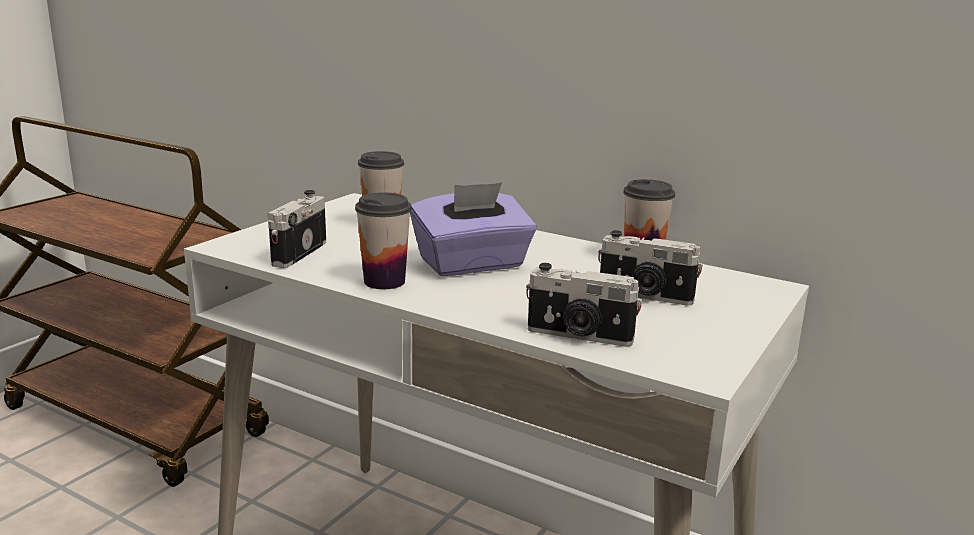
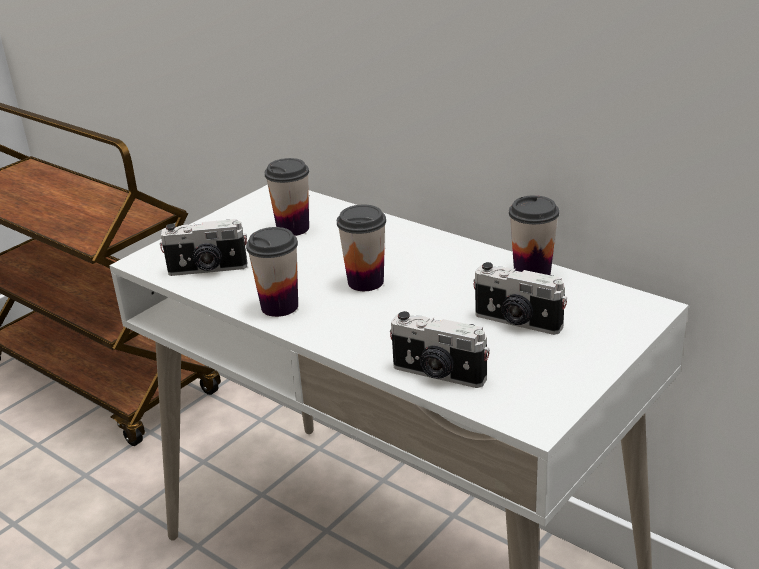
camera: 10 degrees right, 10 degrees up
(296, 253) = (208, 269): camera -> camera turned 120 degrees counterclockwise
(472, 264) = (365, 282): purple tissue box -> cup

